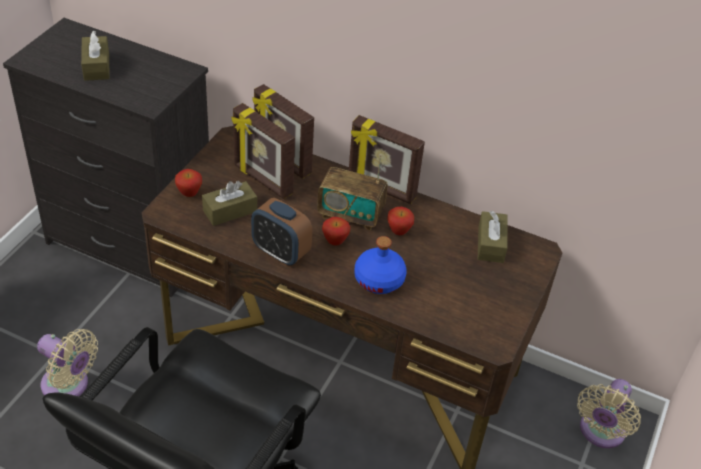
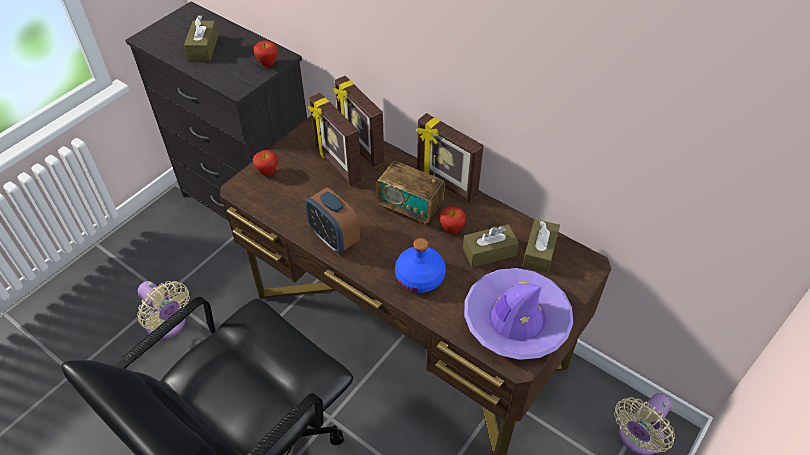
camera: 15 degrees right, 5 degrees up
(230, 211) = (299, 193): brown tissue box -> brown tissue box (489, 252)
(335, 242) = (388, 234): apple -> apple (268, 64)
(484, 309) = (516, 320): none -> purple hat

